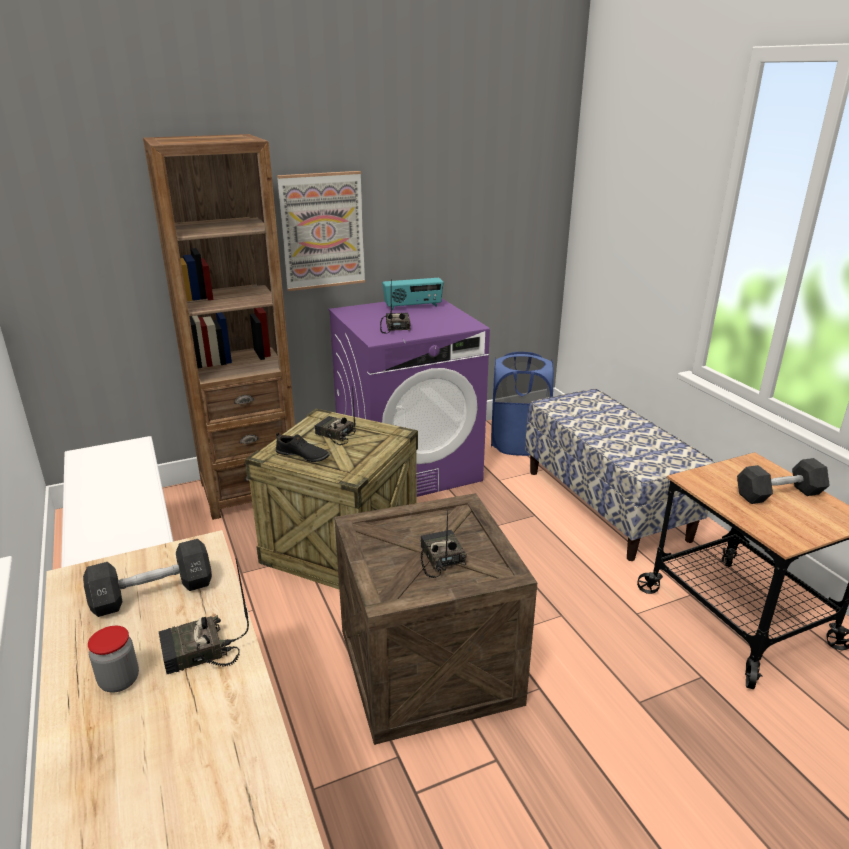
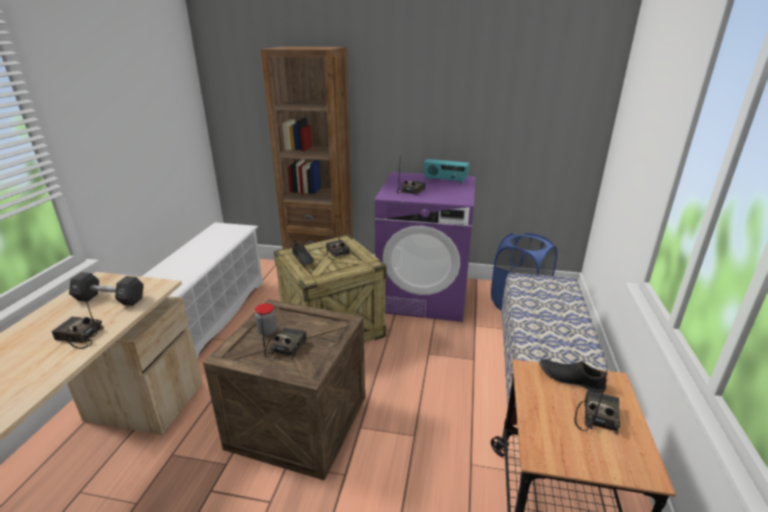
camera: 35 degrees right, 0 degrees up
(119, 681) = (39, 333): jar -> jar (267, 331)
(322, 231) = (393, 117): picture -> none
(727, 473) = (570, 379): none -> black shoe
(779, 494) = (596, 416): black dumbbell -> radio

